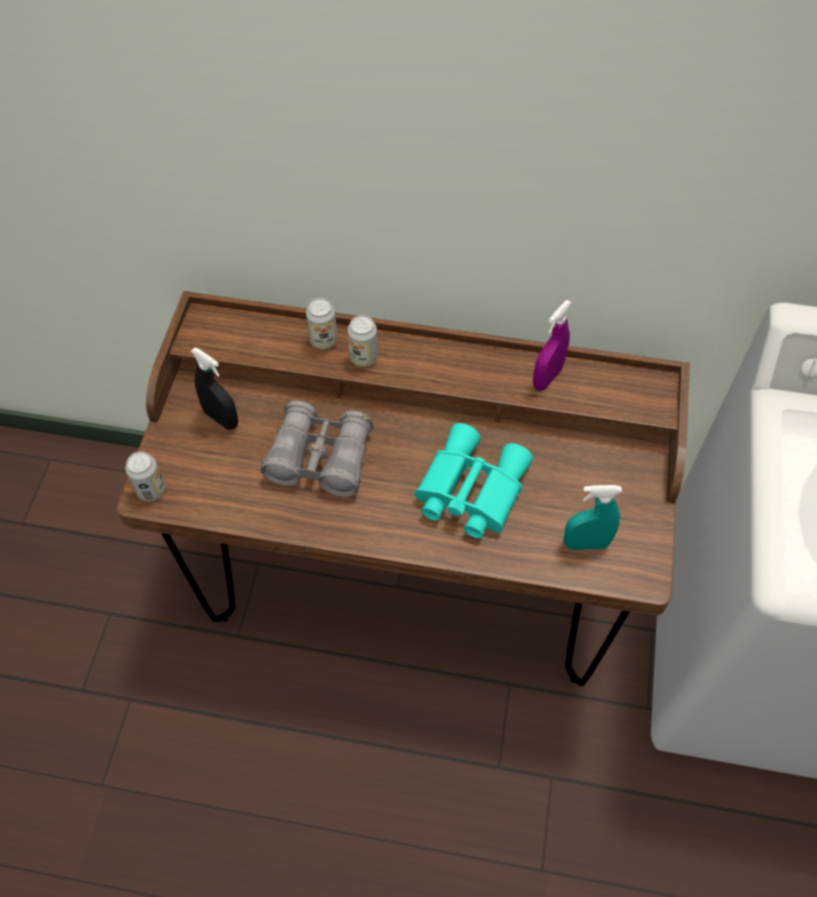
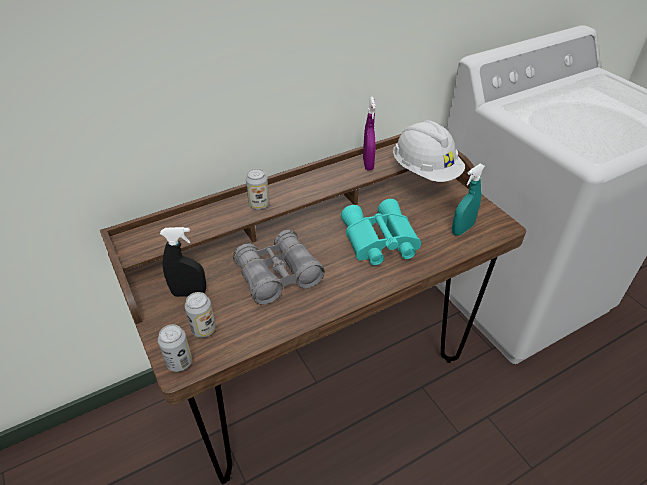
camera: 40 degrees left, 15 degrees down
(323, 340) = (224, 209): can -> can (203, 329)
(606, 436) = (425, 172): none -> white hard hat

